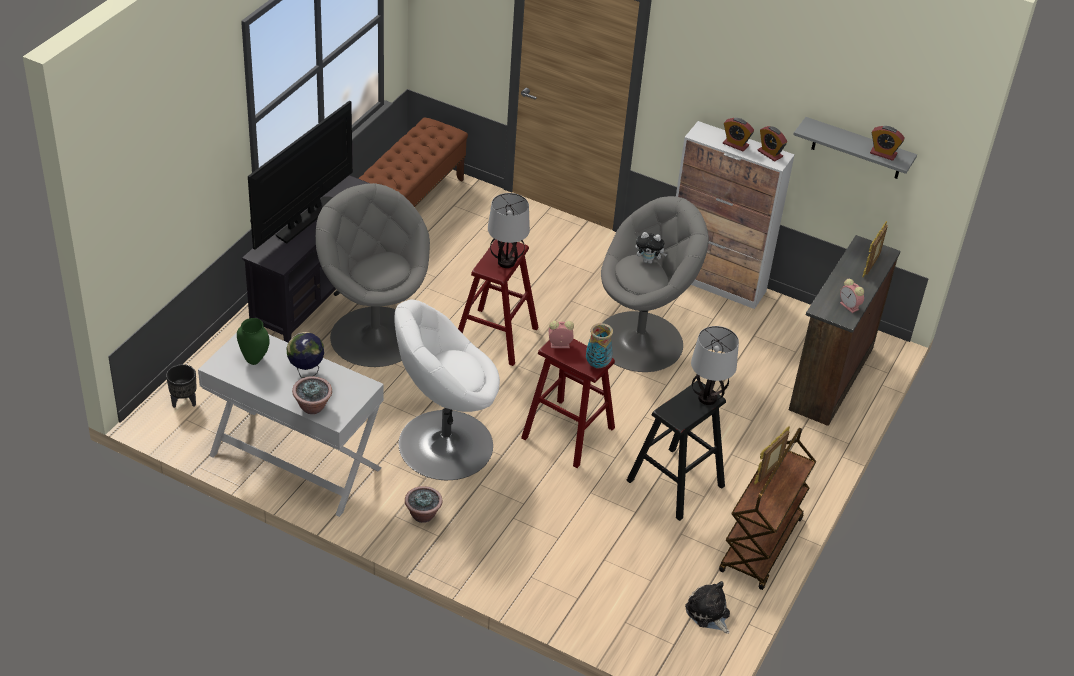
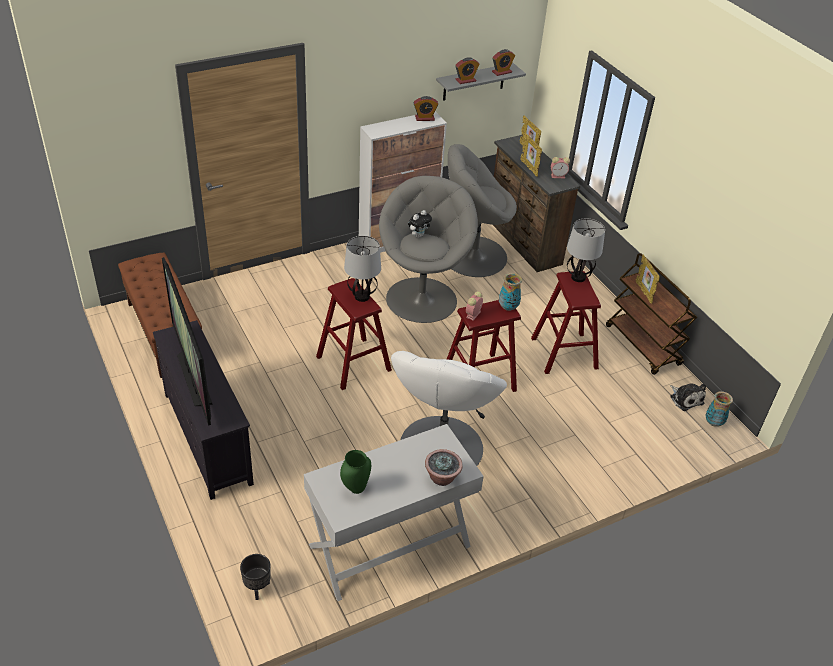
camera: 55 degrees left, 0 degrees up
(306, 372) = (396, 462): globe -> none
(374, 335) = (290, 427): grey armchair -> grey armchair (473, 255)
(423, 515) = (503, 495): potted plant -> none
(675, 483) = (564, 353): black stool -> red stool
(693, 652) = (713, 423): none -> vase
(708, 613) = (685, 399): plush toy -> plush toy turned 120 degrees counterclockwise
(735, 144) = (401, 125): alarm clock -> alarm clock (465, 80)
(835, 279) = (529, 168): none -> picture frame

